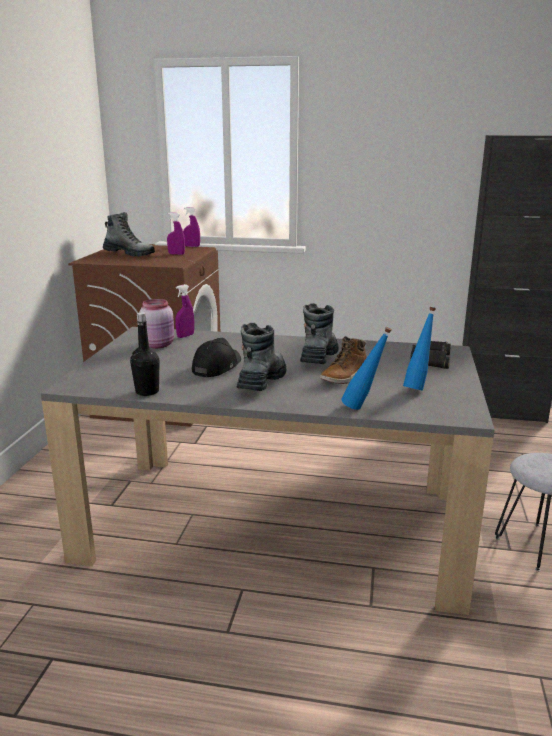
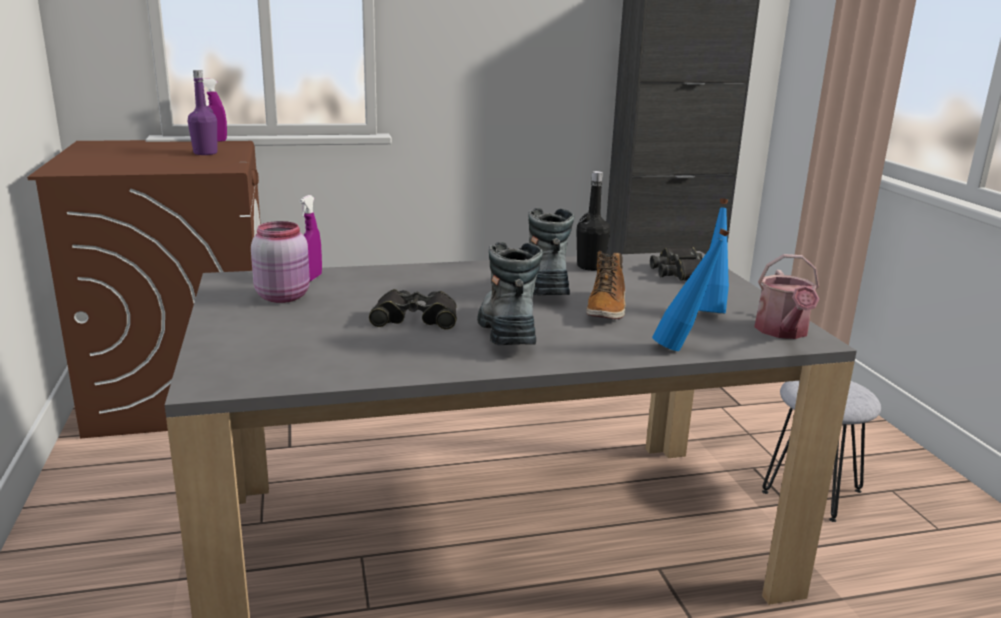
camera: 25 degrees left, 0 degrees up
(129, 254) = (123, 157): boot -> none
(147, 392) = (353, 372): black bottle -> black bottle (590, 267)
(176, 254) = (205, 153): purple spray bottle -> purple bottle
(216, 367) = (415, 318): black cap -> black binoculars
(453, 409) = (783, 332): none -> watering can

